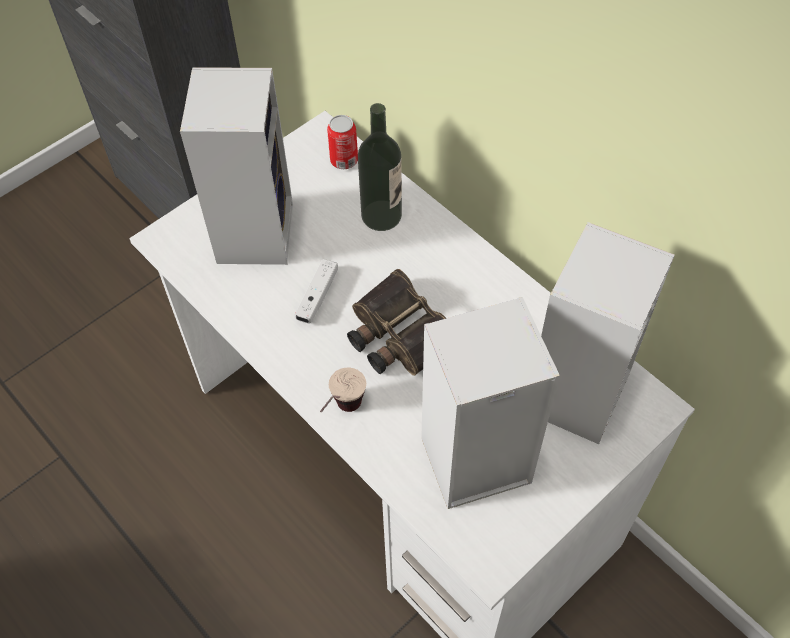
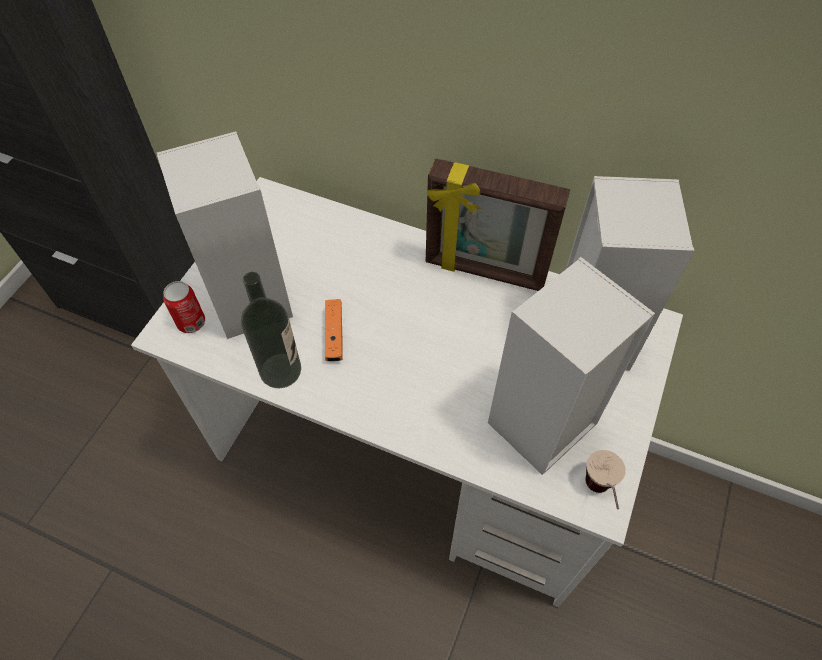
camera: 25 degrees left, 0 degrees up
(317, 296) = (334, 335): white game controller -> orange game controller
(342, 413) = (408, 428): cup -> cup (598, 496)
(344, 160) = (298, 212): can -> can (191, 322)
(381, 215) = (354, 247): bottle -> bottle (280, 370)
(399, 334) = (422, 341): binoculars -> none
(502, 286) = (485, 271): none -> picture frame

